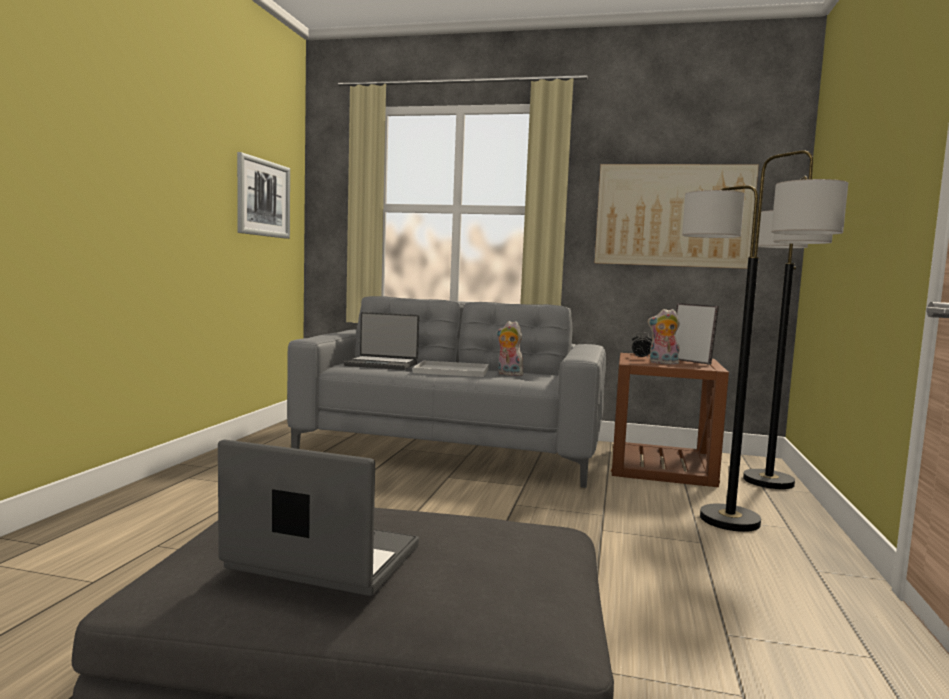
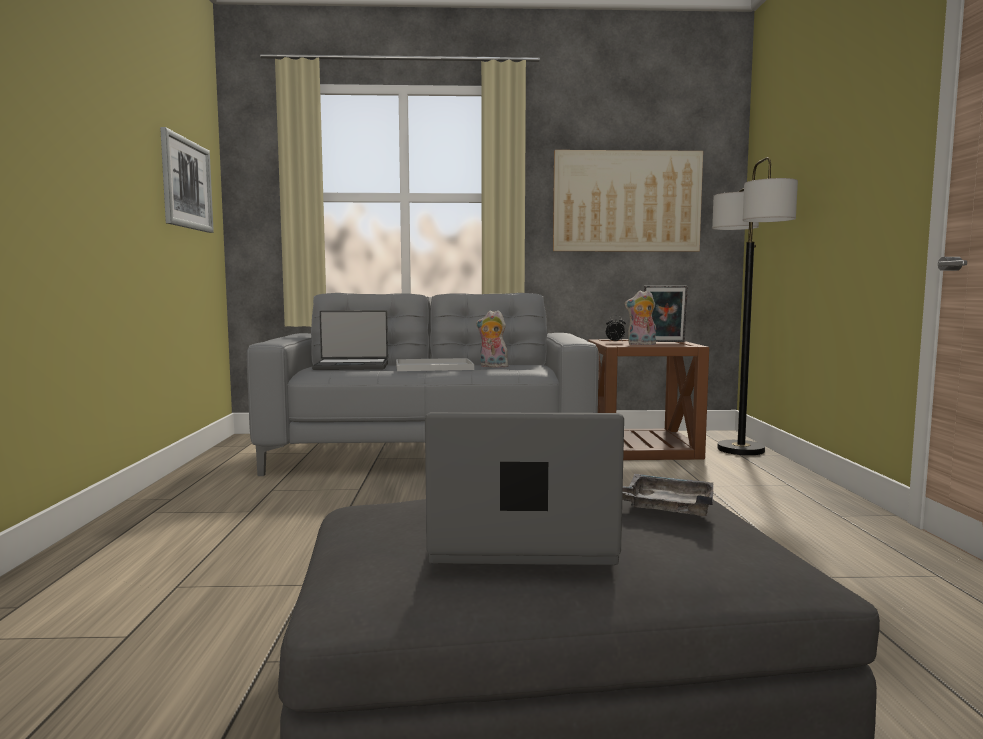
camera: 15 degrees left, 0 degrees up
(494, 544) = (664, 507): none -> grey tray
(691, 361) = (663, 342): picture frame -> picture frame turned 150 degrees clockwise
(729, 520) = (737, 485): floor lamp -> none

